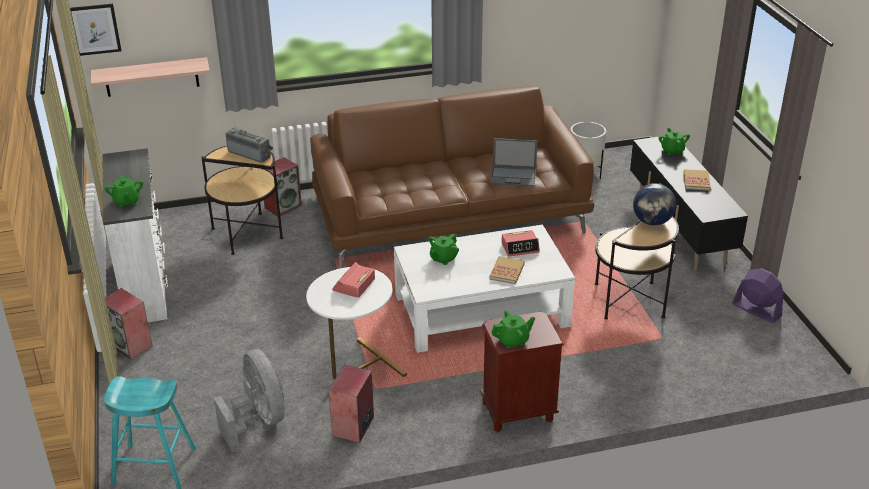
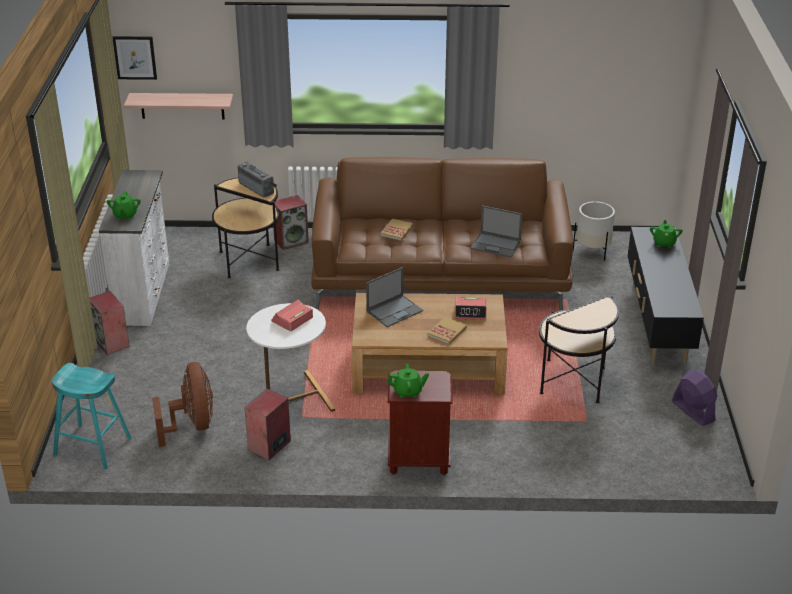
camera: 15 degrees right, 0 degrees up
(258, 420) = (192, 425): grey fan -> brown fan
(443, 258) = (395, 311): green teapot -> laptop
(482, 311) = (429, 366): white coffee table -> brown coffee table
(652, 222) = (594, 308): globe -> none
(696, 181) = (671, 277): book -> book (397, 231)

